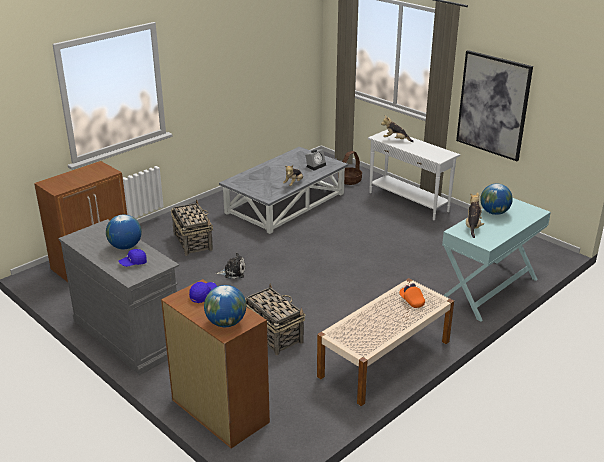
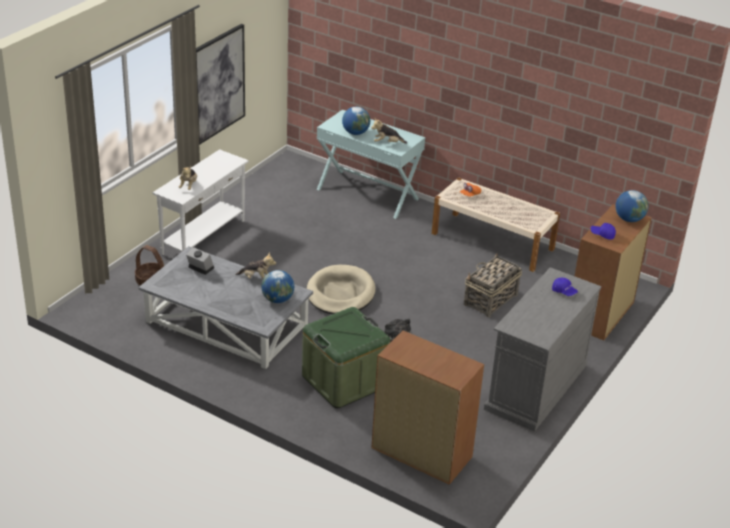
camera: 105 degrees left, 5 degrees up
(125, 246) = (539, 303): globe -> globe (277, 300)
(192, 241) = (344, 381): basket -> green storage box
(310, 253) = (340, 293): none -> beige dog bed

